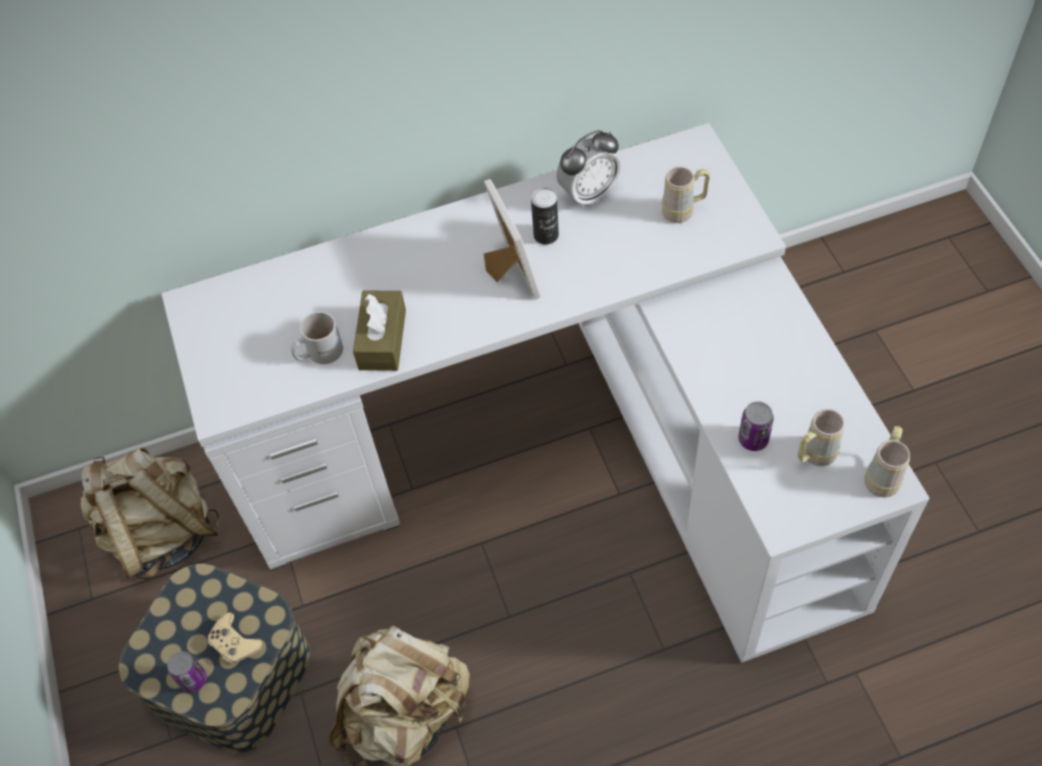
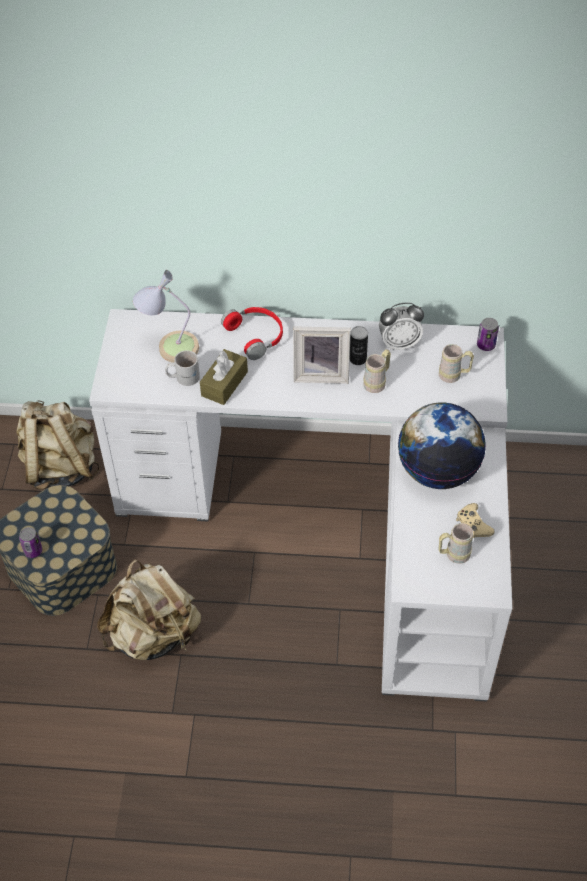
camera: 20 degrees right, 5 degrees down
(234, 642) = (67, 540): beige game controller -> beige game controller (473, 525)
(276, 316) = (169, 346): none -> table lamp
(391, 254) = (256, 335): none -> red headphones
(508, 274) = (321, 374): picture frame -> picture frame turned 90 degrees clockwise
(728, 347) = (438, 471): none -> globe
(753, 439) = (421, 530): can -> can (486, 345)
(883, 475) = (490, 583): beige mug -> beige mug (377, 382)

